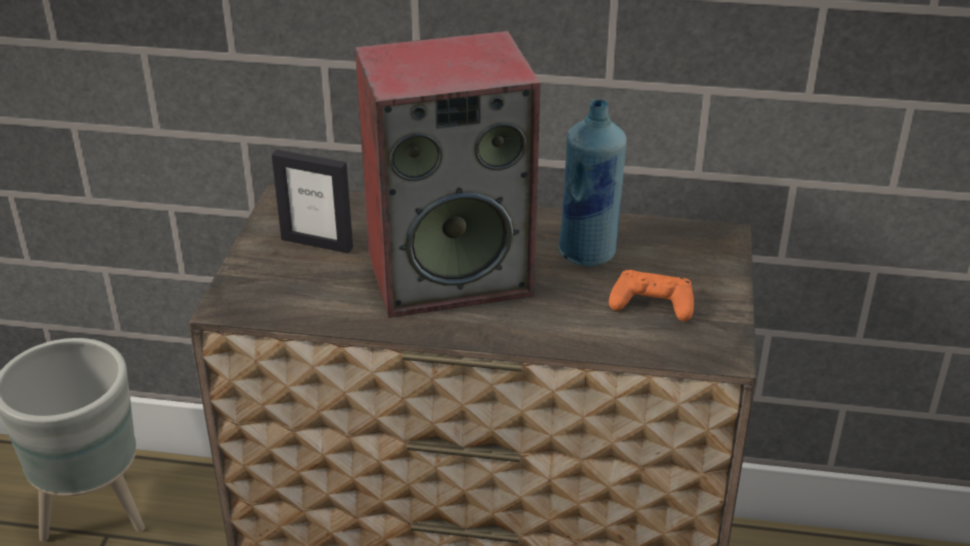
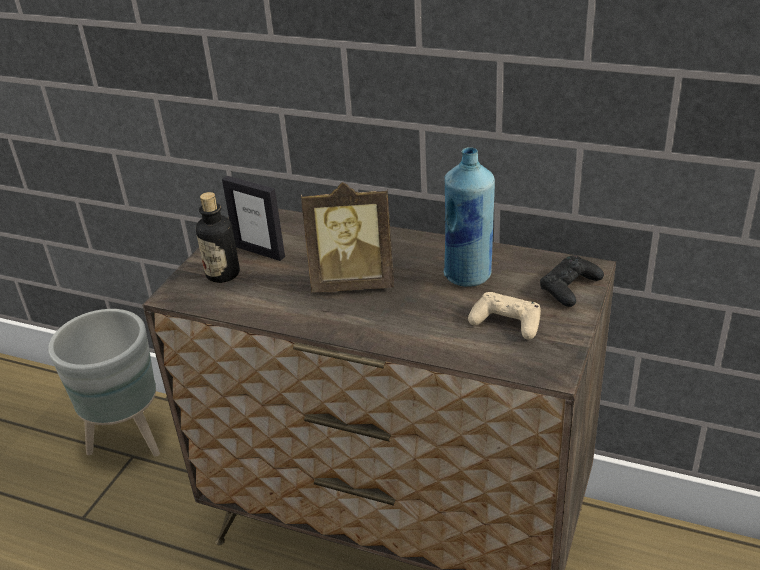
camera: 15 degrees right, 0 degrees up
(280, 275) = (223, 274): none -> bottle
(451, 272) = (353, 282): speaker -> picture frame
(652, 304) = (506, 322): orange game controller -> beige game controller
(709, 258) = (569, 287): none -> black game controller

